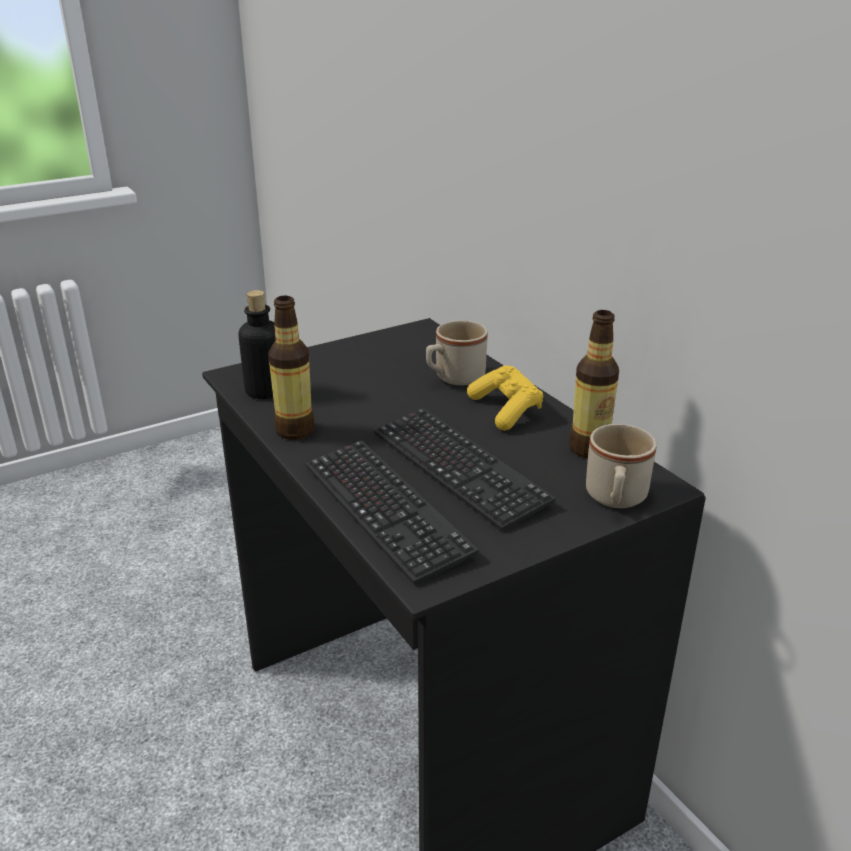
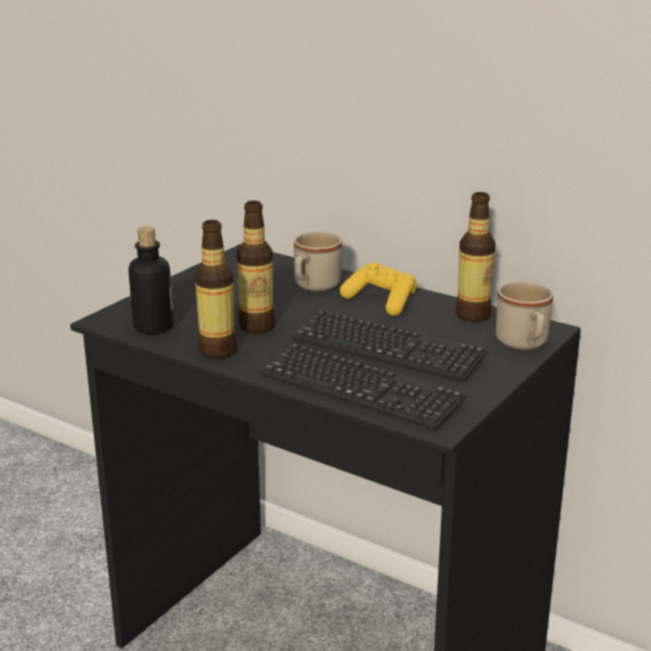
camera: 25 degrees left, 5 degrees down
(357, 412) = (257, 326): none -> bottle

